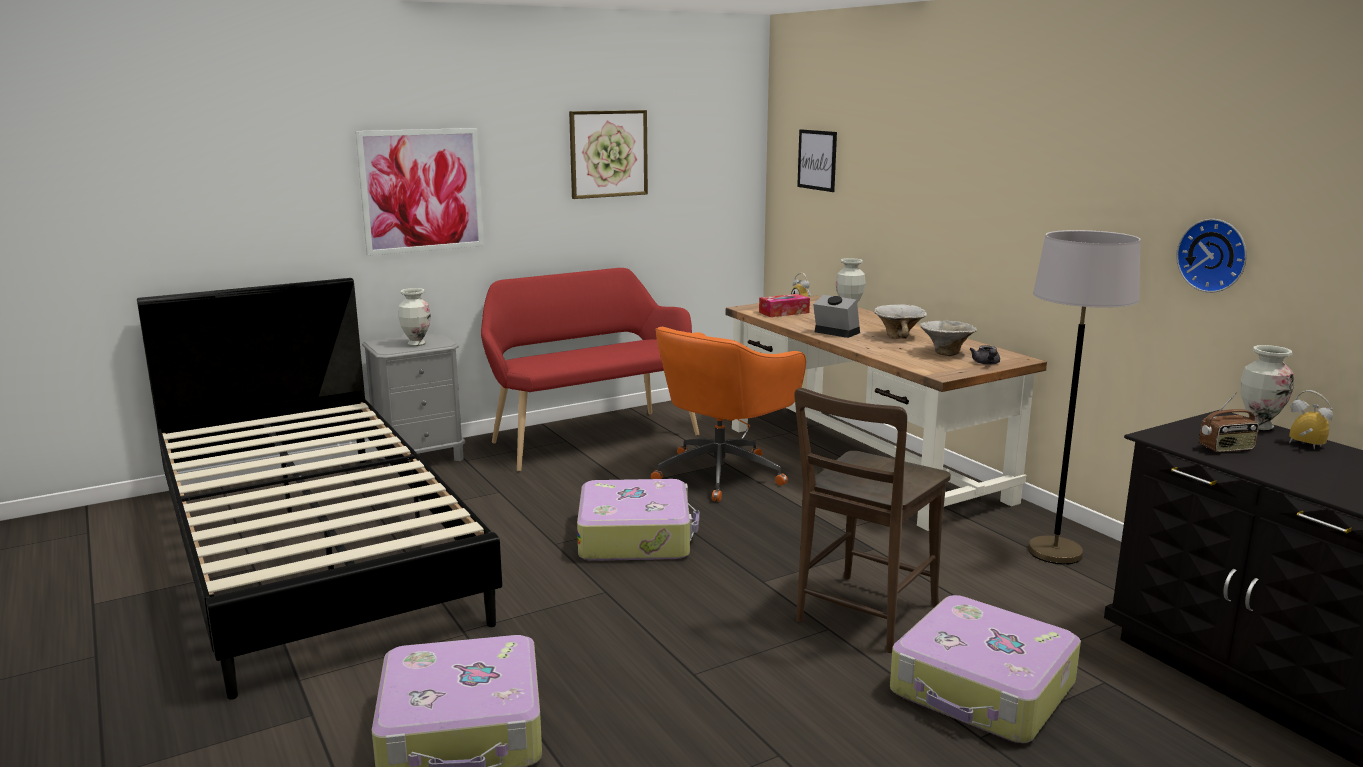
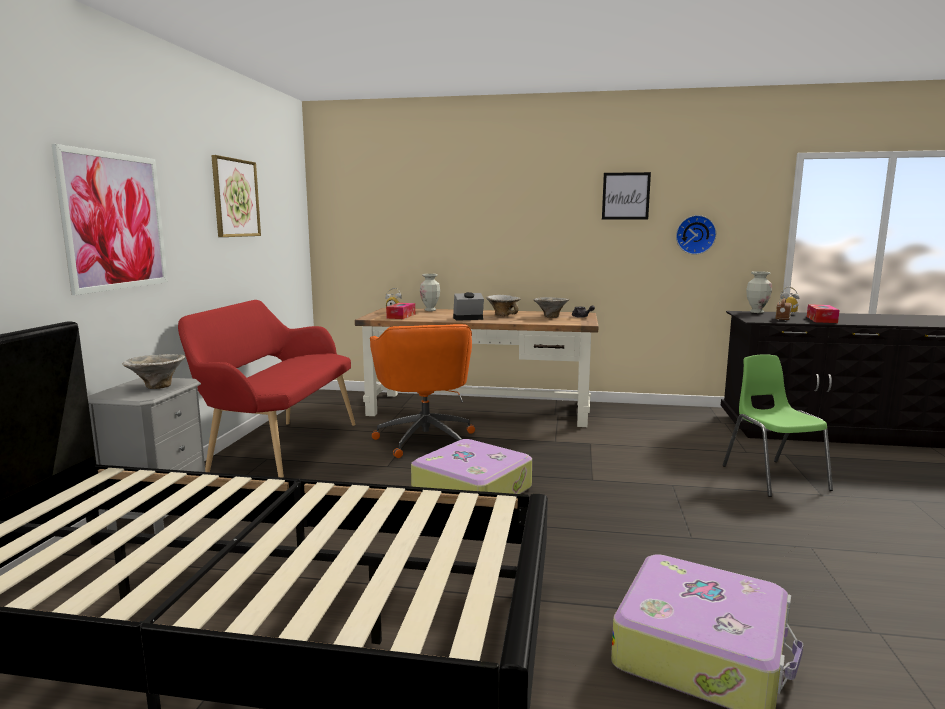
camera: 50 degrees left, 5 degrees down
(416, 344) = (156, 387): vase -> bowl
(817, 160) = (370, 209): picture -> picture (625, 196)
(863, 616) = (667, 472): brown chair -> none
(983, 689) = (773, 477): suitcase -> green chair
(1055, 552) = (647, 416): grey floor lamp -> none
(1301, 471) = (821, 319): none -> tissue box

